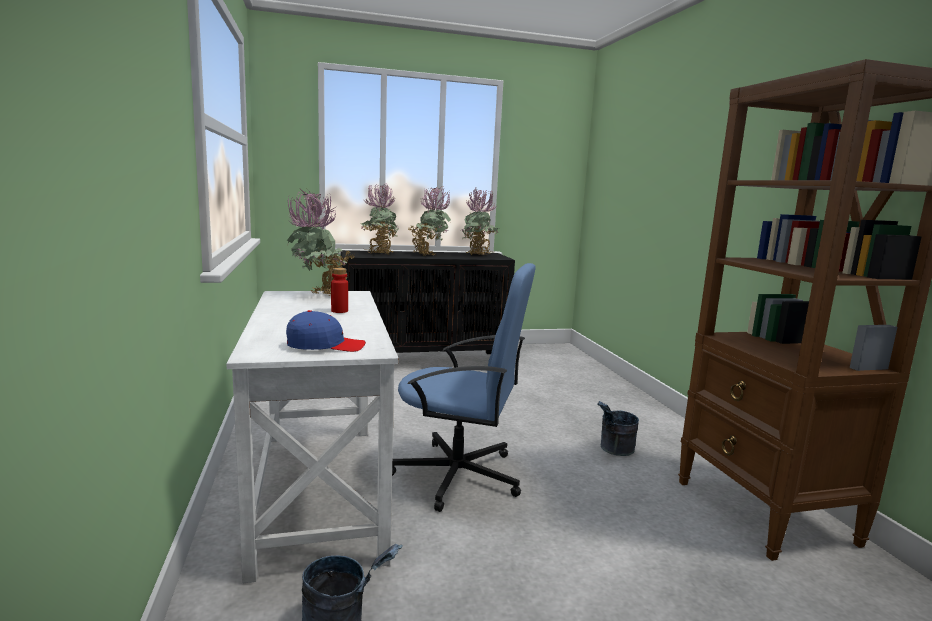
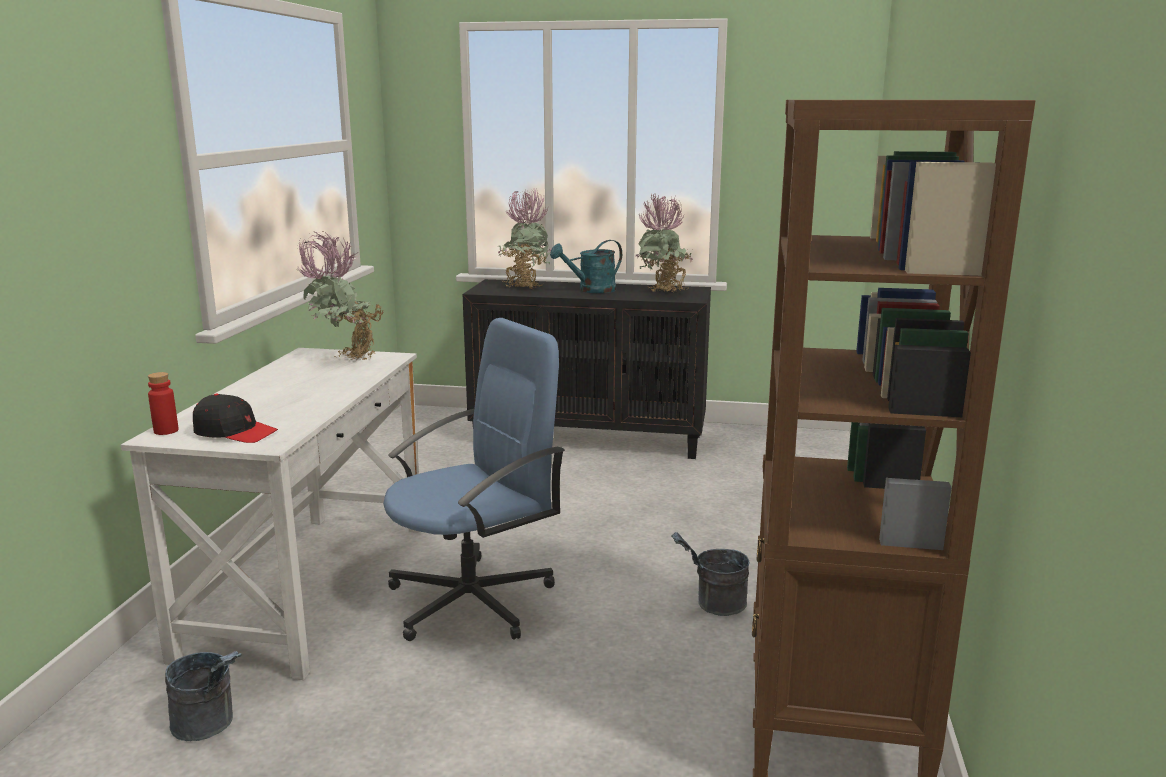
camera: 25 degrees right, 5 degrees up
(325, 345) = (235, 432): blue cap -> black cap
(339, 311) = (327, 384): red bottle -> red bottle (166, 431)
(429, 255) = (591, 290): potted plant -> turquoise watering can
(459, 476) = (473, 600): blue office chair -> blue office chair turned 75 degrees counterclockwise

